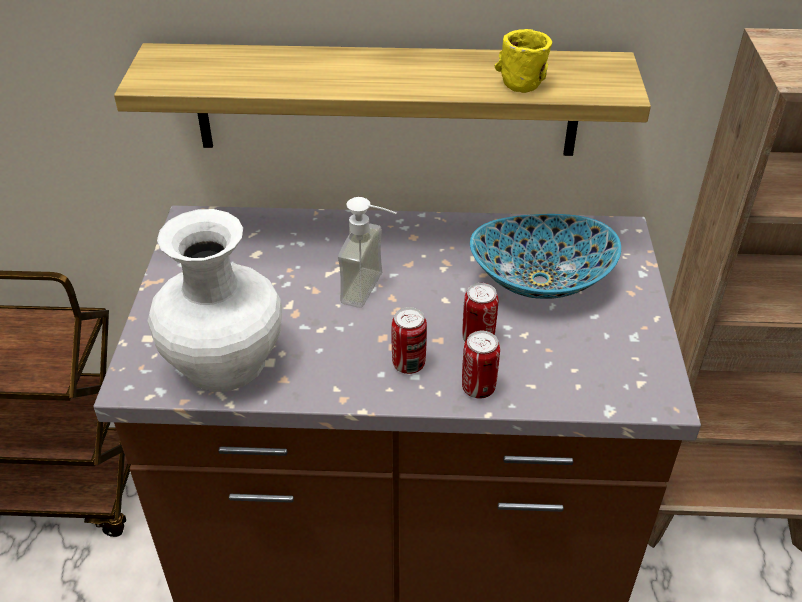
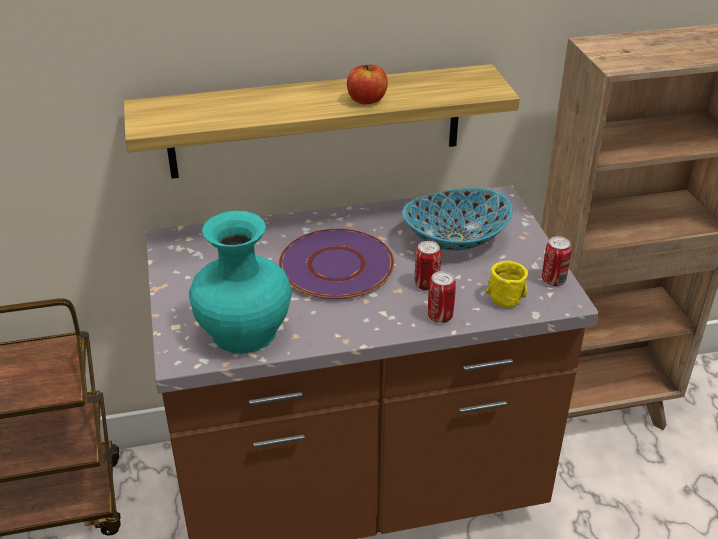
camera: 15 degrees left, 5 degrees down
(224, 360) = (243, 331): white vase -> turquoise vase
(373, 291) = (335, 265): soap dispenser -> purple plate
(408, 364) = (383, 310): can -> can (553, 280)
(439, 81) = (366, 100): none -> apple
(524, 77) = (425, 90): yellow mug -> yellow mug (504, 293)

